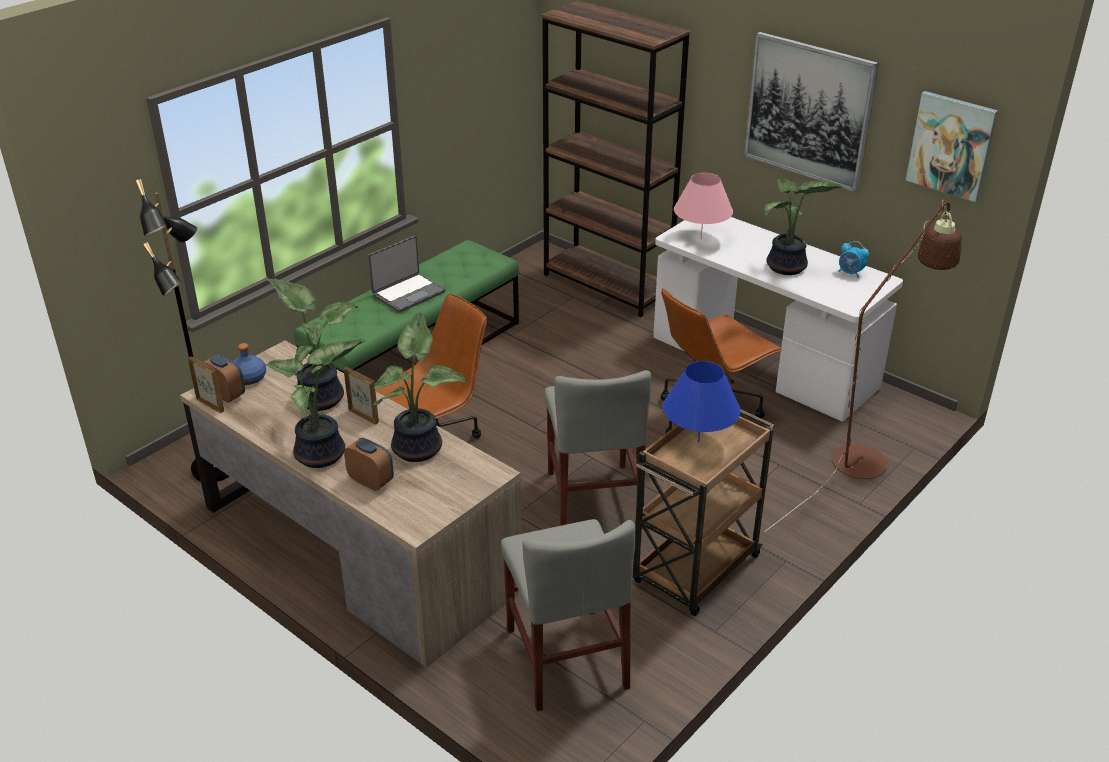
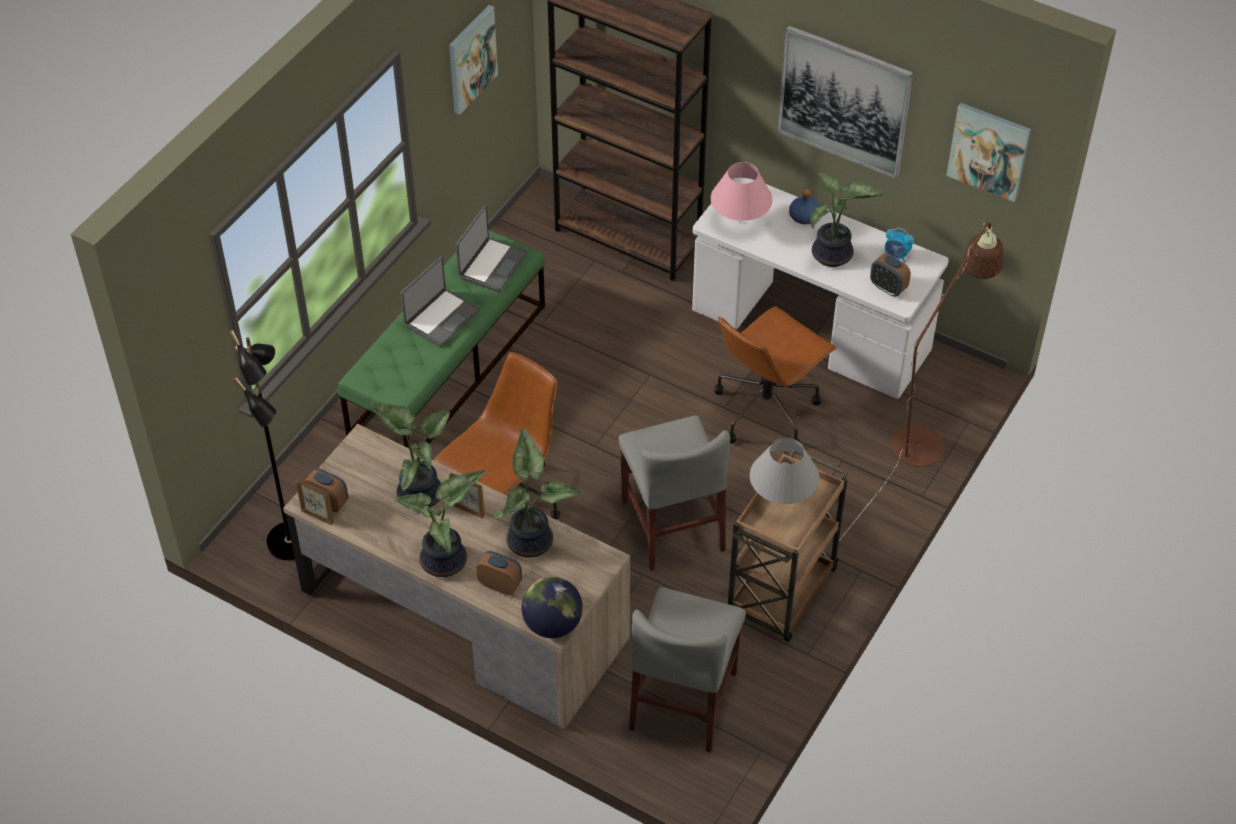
camera: 10 degrees left, 15 degrees up
(248, 378) = (341, 478): blue bottle -> blue bottle (804, 216)
(414, 523) = (552, 624): none -> globe
(468, 263) = (492, 265): none -> laptop
(472, 75) = (471, 59): none -> picture
(566, 658) = (683, 700): grey chair -> grey chair turned 45 degrees clockwise
(698, 441) = (781, 499): blue table lamp -> grey table lamp
(839, 294) = (888, 288): none -> alarm clock

